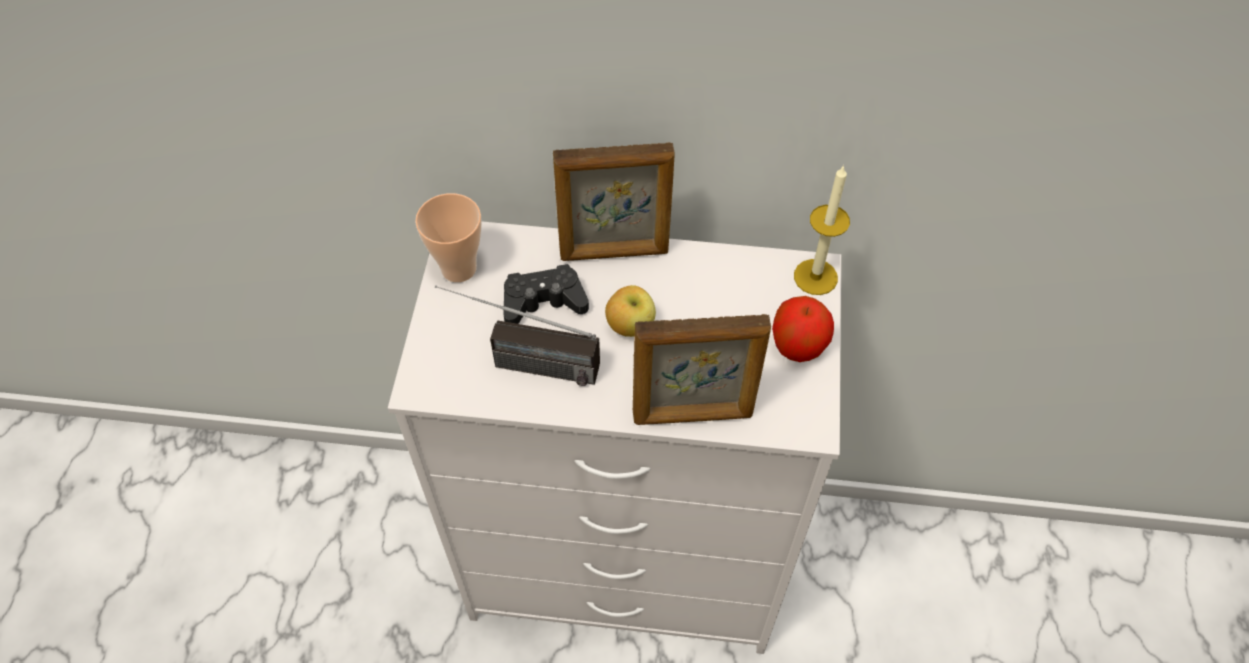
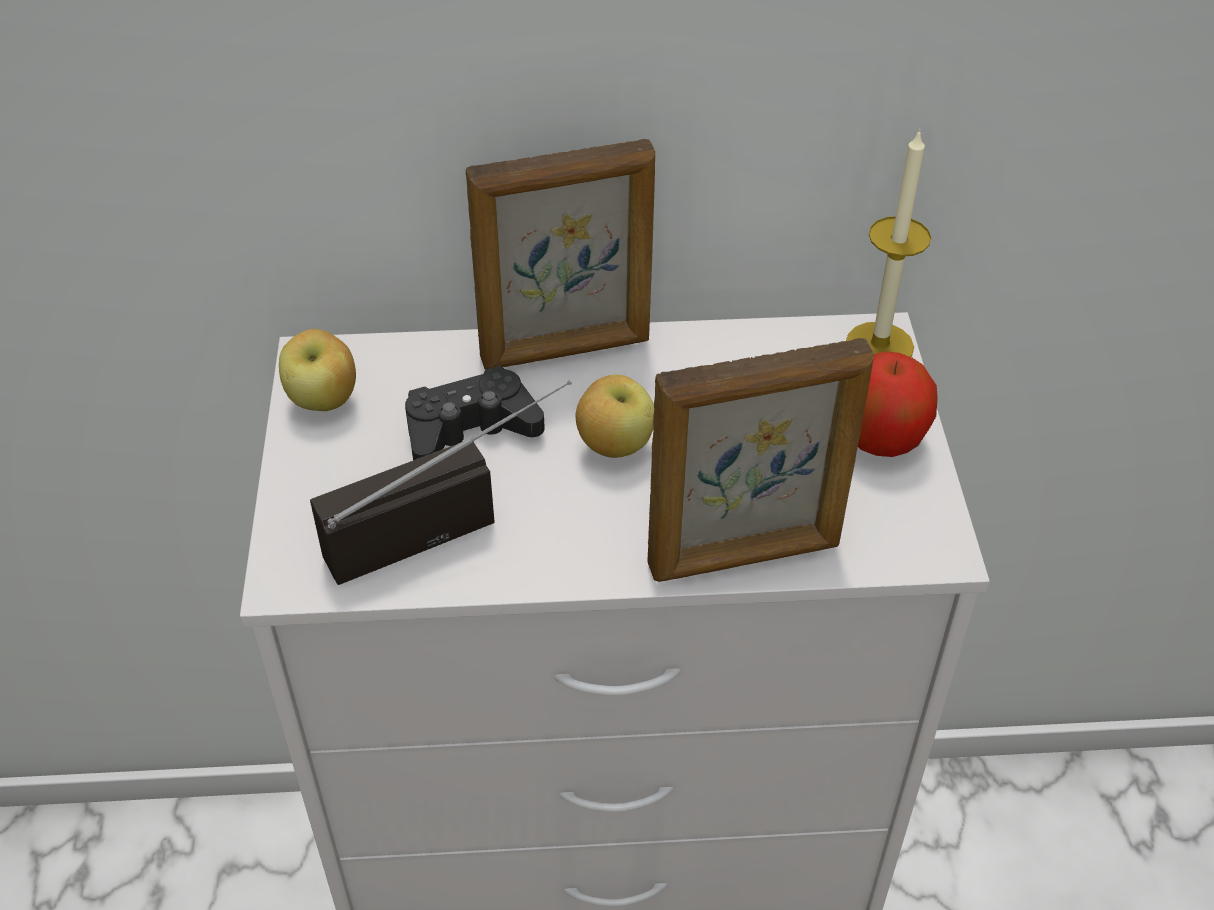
camera: 10 degrees left, 10 degrees down
(458, 268) = (324, 401): cup -> apple
(520, 363) = (449, 520): radio -> radio turned 150 degrees clockwise

